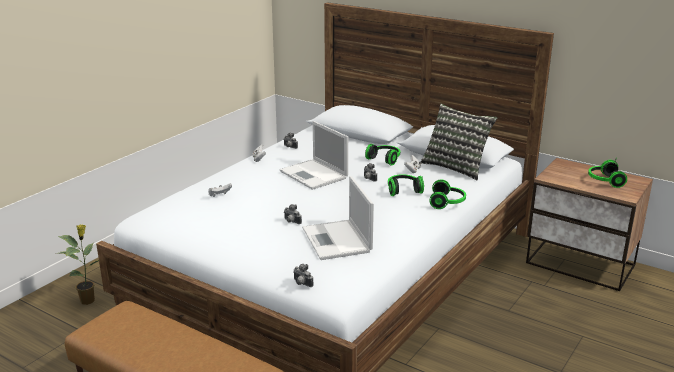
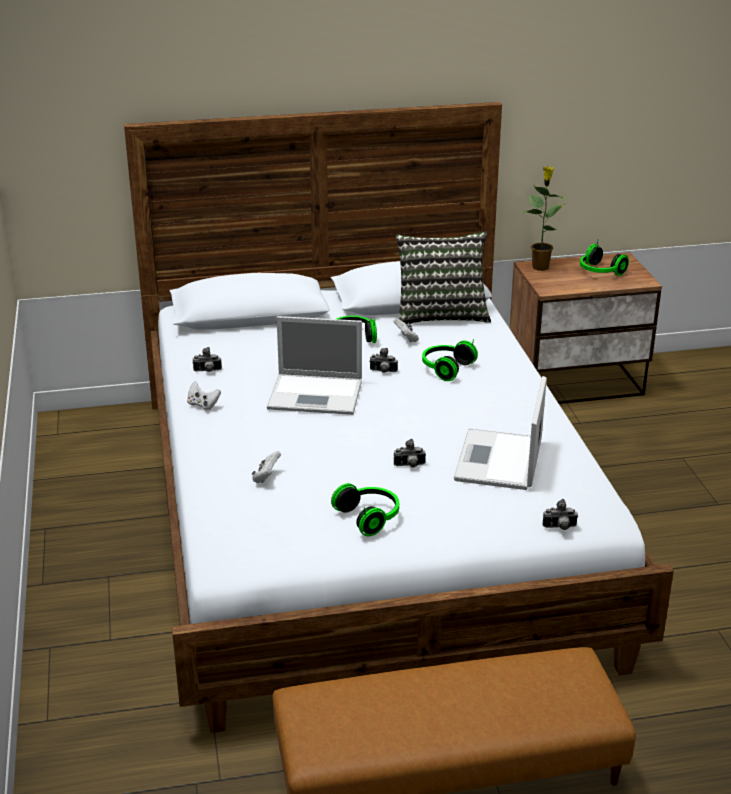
camera: 45 degrees left, 5 degrees up
(88, 300) = (125, 743): potted plant -> potted plant (540, 266)
(337, 241) = (499, 461): laptop -> laptop turned 75 degrees clockwise
(447, 203) = (513, 362): headphones -> headphones (370, 517)

